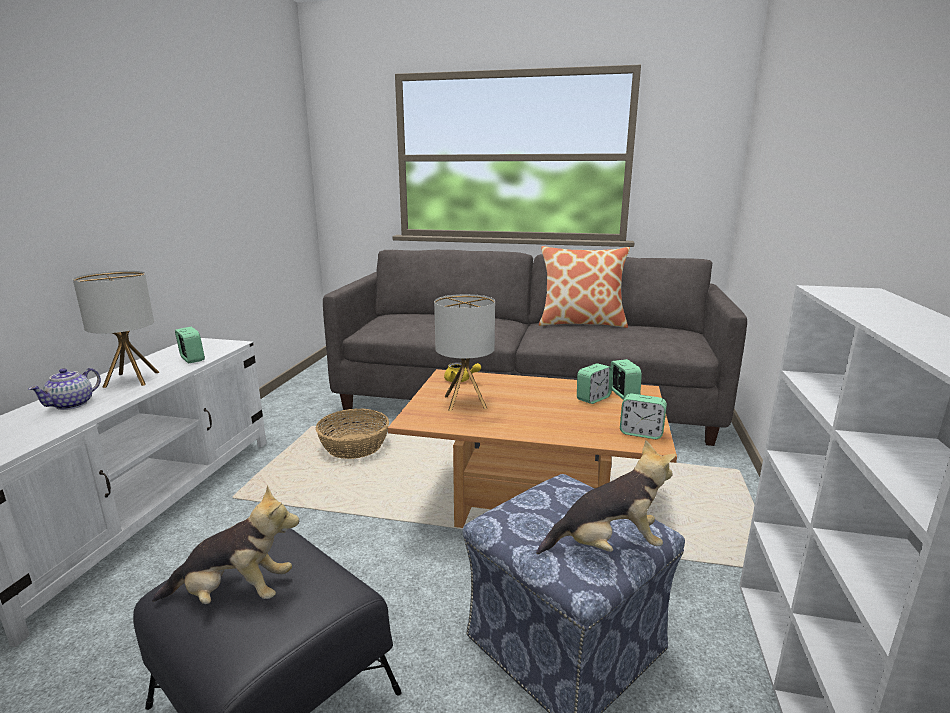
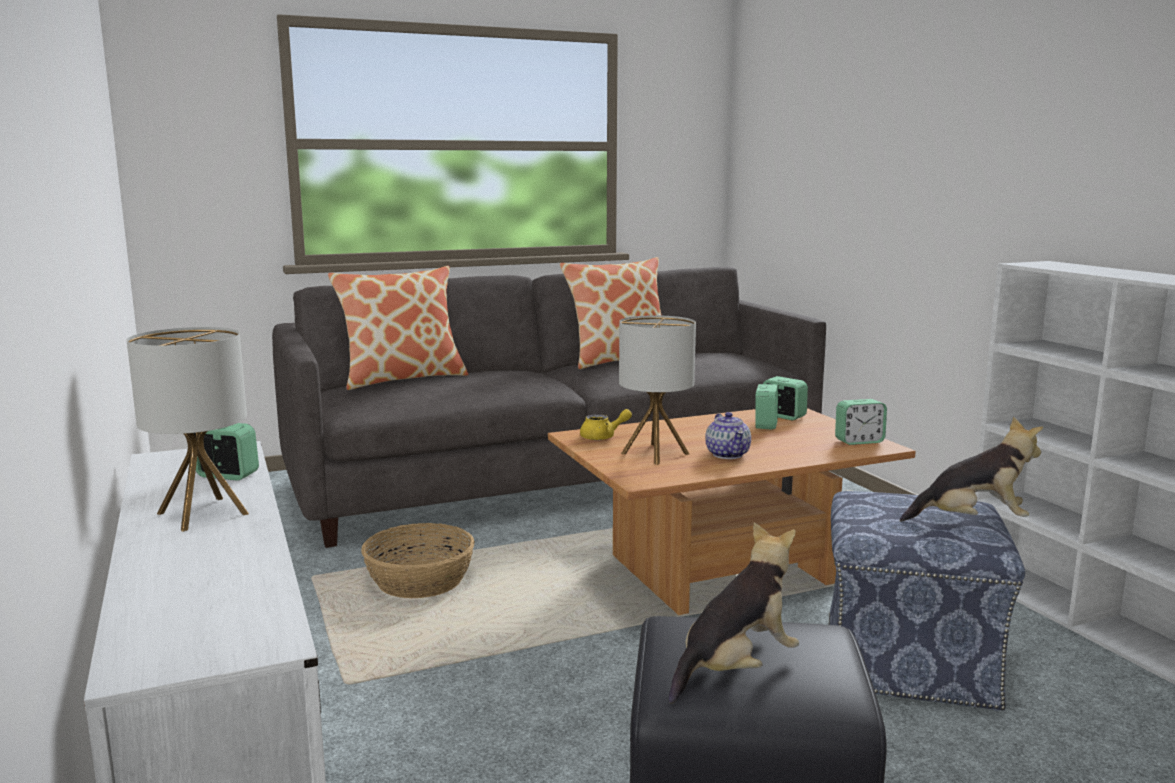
camera: 35 degrees left, 5 degrees down
(72, 404) = (198, 556): teapot -> teapot (727, 454)
(424, 314) = (402, 378): none -> pillow
(607, 546) = (972, 521): plush toy -> plush toy turned 45 degrees clockwise

